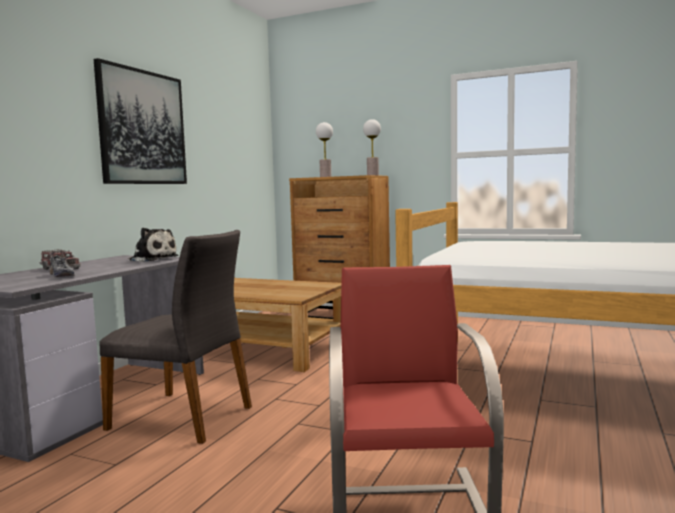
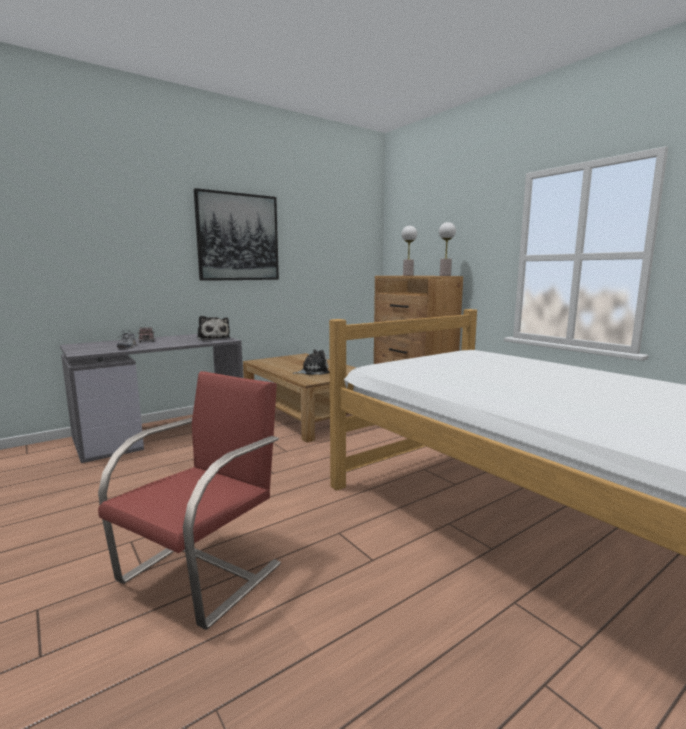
camera: 30 degrees right, 5 degrees up
(183, 417) = (187, 457): grey chair -> none
(275, 290) = (313, 372): none -> plush toy

